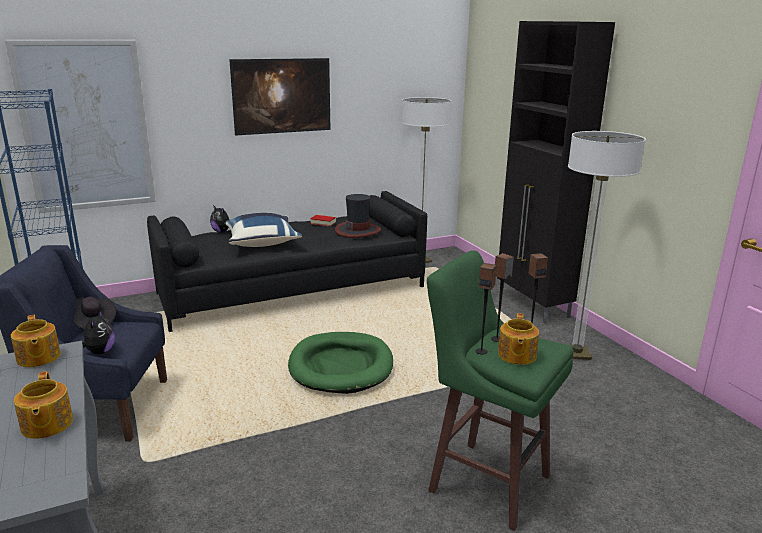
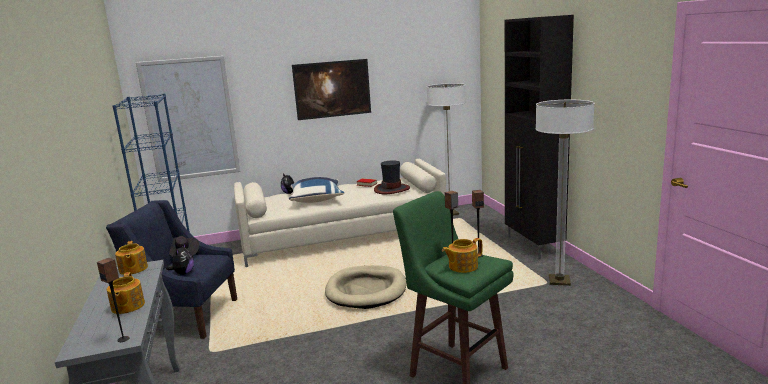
camera: 10 degrees right, 5 degrees down
(293, 290) = (343, 237): black sofa -> beige sofa
(341, 366) = (366, 290): green dog bed -> beige dog bed
(481, 351) = (437, 264): speaker -> speaker (123, 339)
(516, 355) = (462, 266): teapot -> teapot turned 45 degrees clockwise

